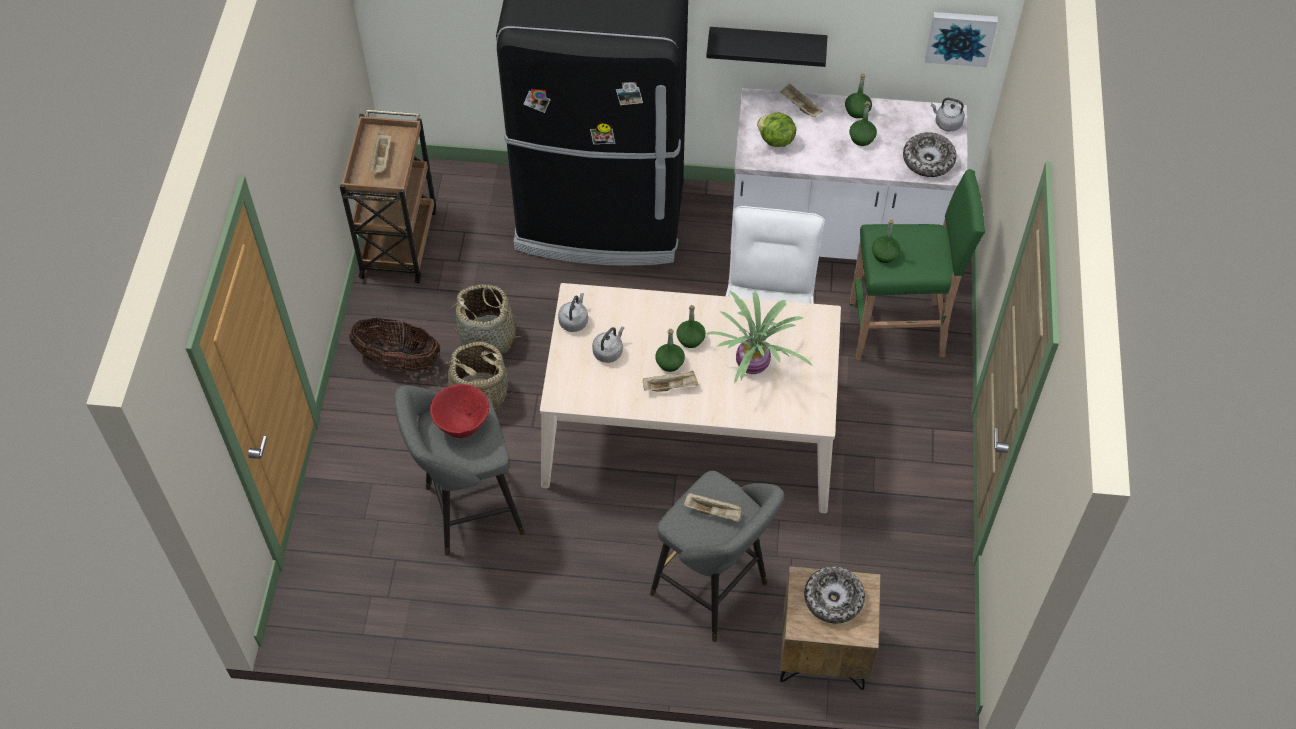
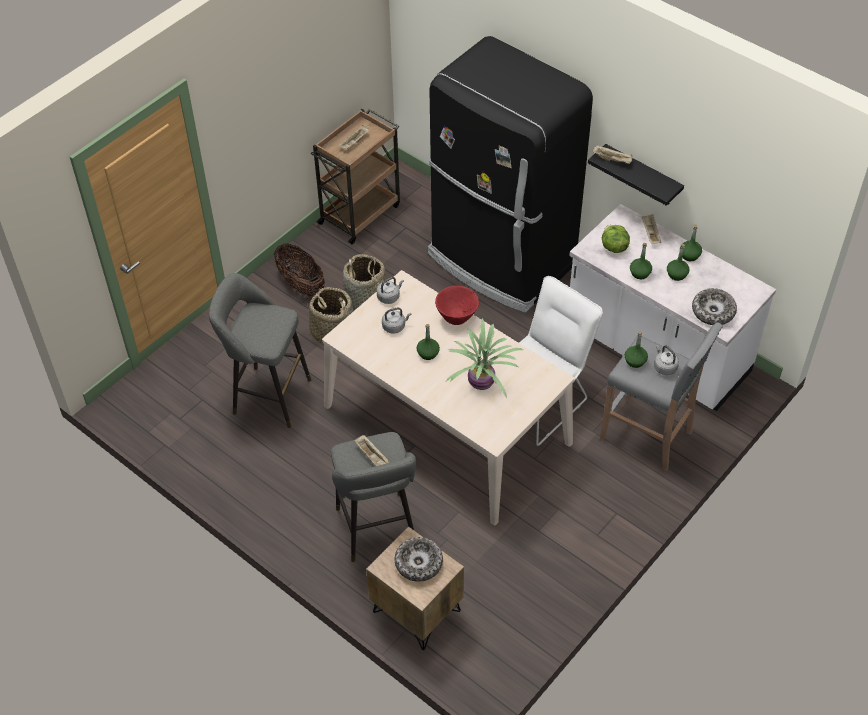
camera: 35 degrees right, 5 degrees down
(462, 425) = (265, 321): red bowl -> red bowl (457, 317)
(670, 386) = (415, 368): beige tray -> beige tray (612, 160)
(690, 339) = (454, 346): green bottle -> green bottle (640, 273)
(899, 329) = (648, 436): green stool -> grey stool
(946, 123) = (749, 294): grey kettle -> grey kettle (664, 367)
(960, 37) = (778, 228): picture -> none

